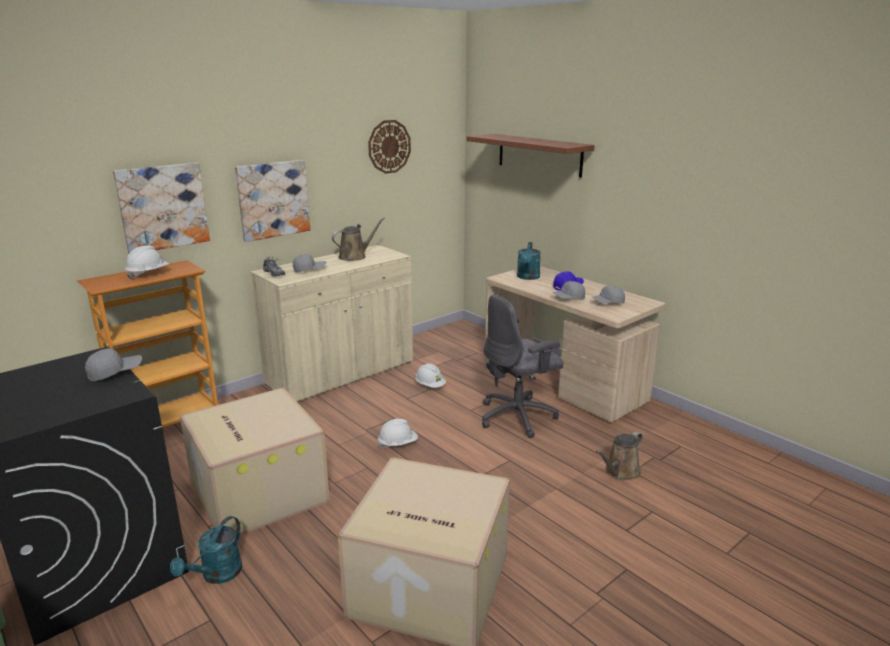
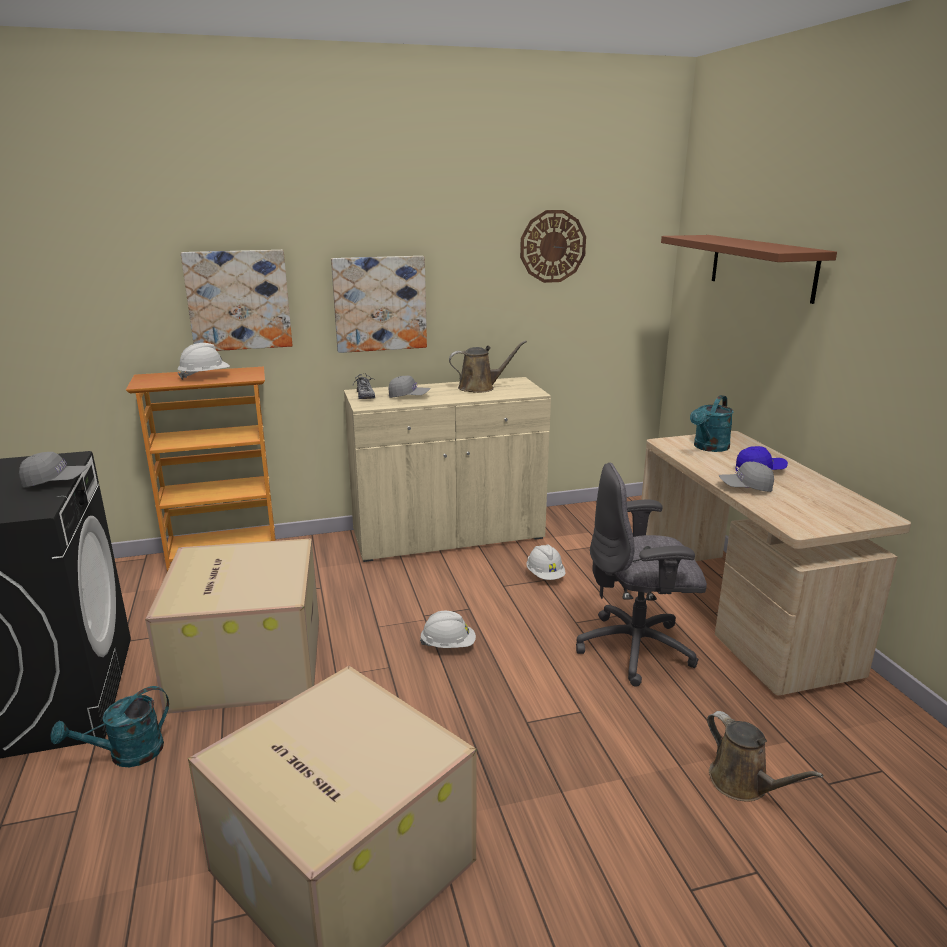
camera: 25 degrees right, 0 degrees up
(607, 303) = (805, 505): grey cap -> none
(620, 472) = (743, 784): brown watering can -> brown watering can turned 105 degrees counterclockwise

